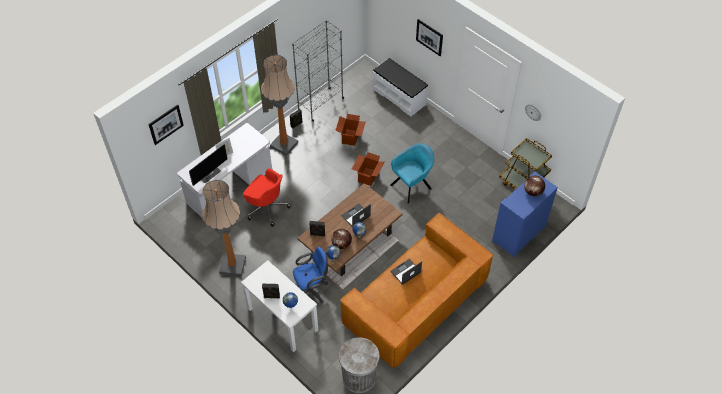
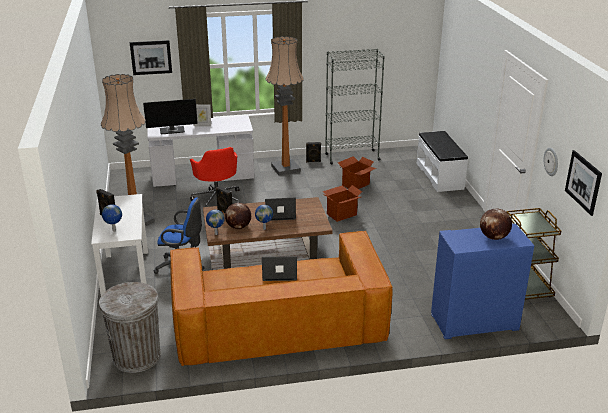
camera: 35 degrees right, 25 degrees down
(412, 186) = (382, 237): turquoise armchair -> none
(429, 37) = (476, 84): picture -> picture (583, 182)

